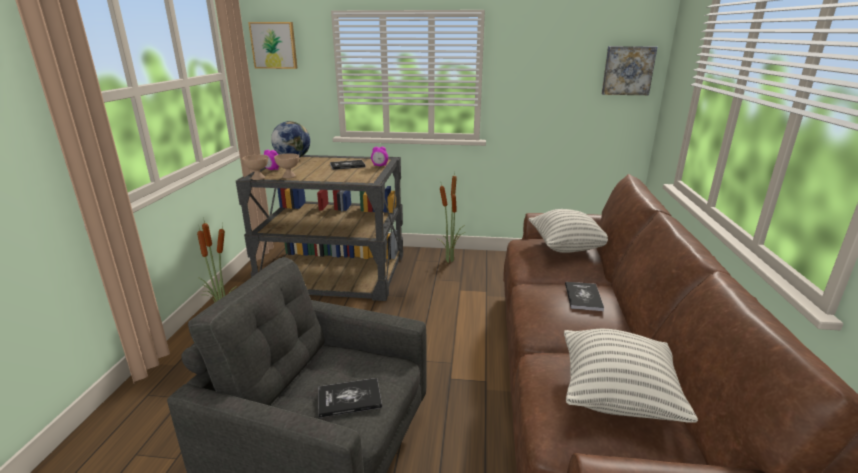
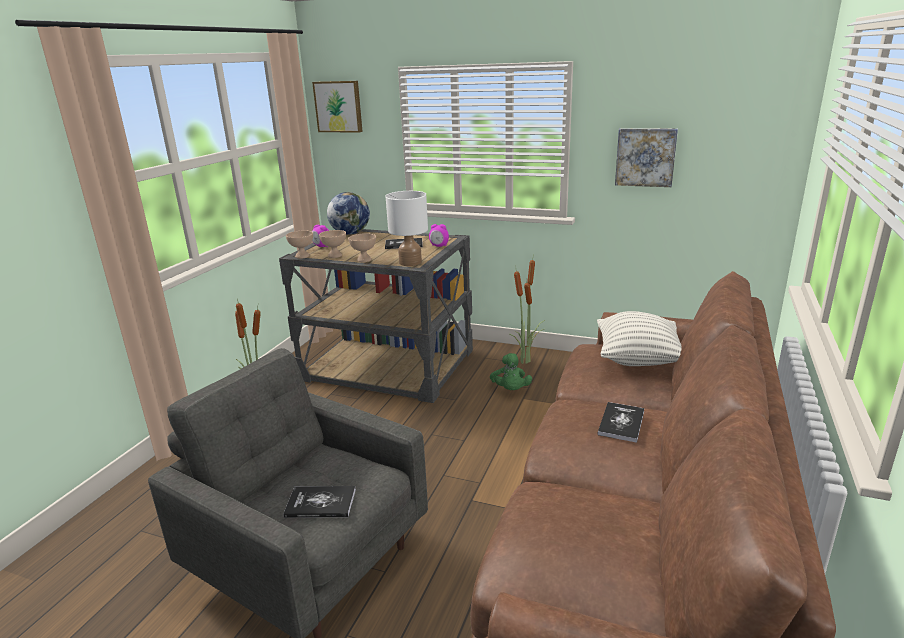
camera: 15 degrees right, 0 degrees up
(319, 179) = (364, 260): none -> beige bowl
(362, 179) = (410, 262): none -> white table lamp
(447, 284) = (510, 390): none -> green plush toy
(617, 396) = (594, 542): pillow -> none
(627, 70) = (759, 134): picture -> picture (645, 157)

